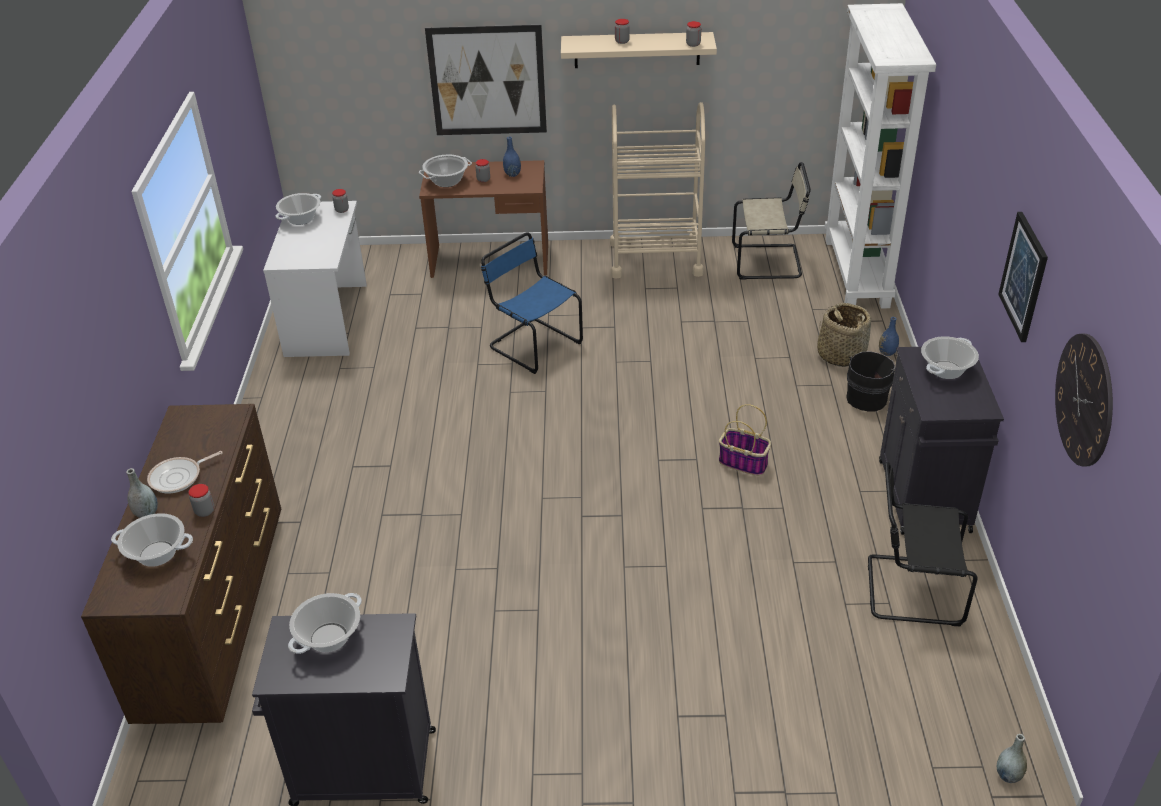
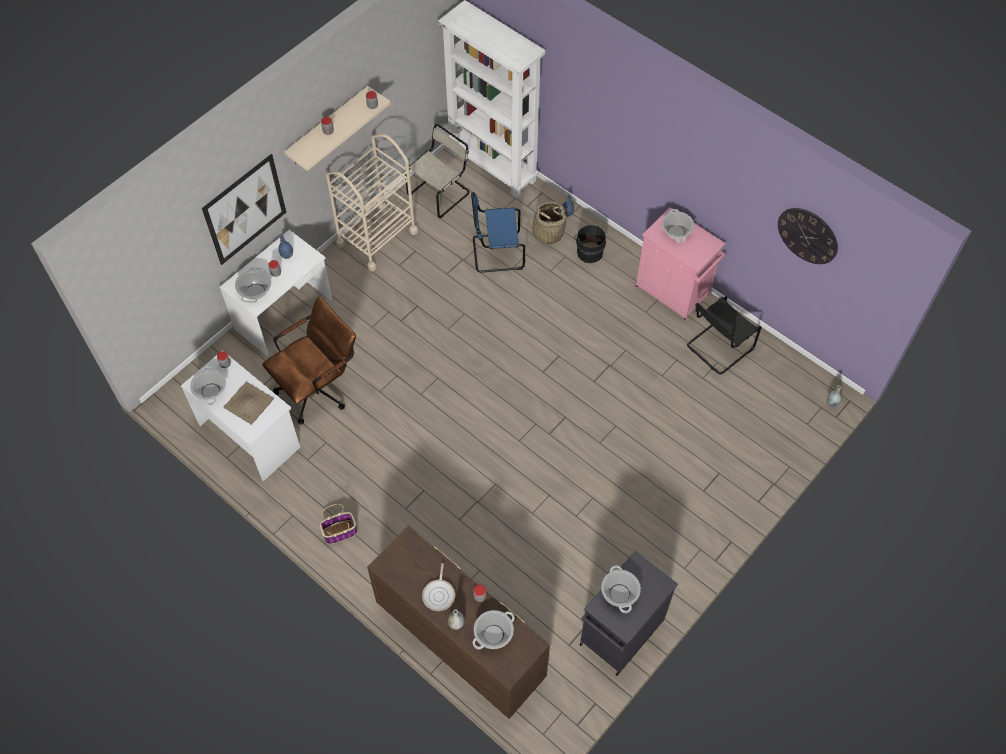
camera: 50 degrees left, 20 degrees up
(312, 244) = (248, 403): none -> beige tray
(433, 326) = (319, 388): none -> brown office chair
(490, 260) = (284, 314): brown desk -> white desk
(532, 344) = (390, 353): blue chair -> blue chair (495, 253)
(744, 463) = (581, 339): basket -> basket (340, 532)
(924, 498) = (673, 292): black cabinet -> pink cabinet
(1024, 276) = (718, 177): picture -> none

